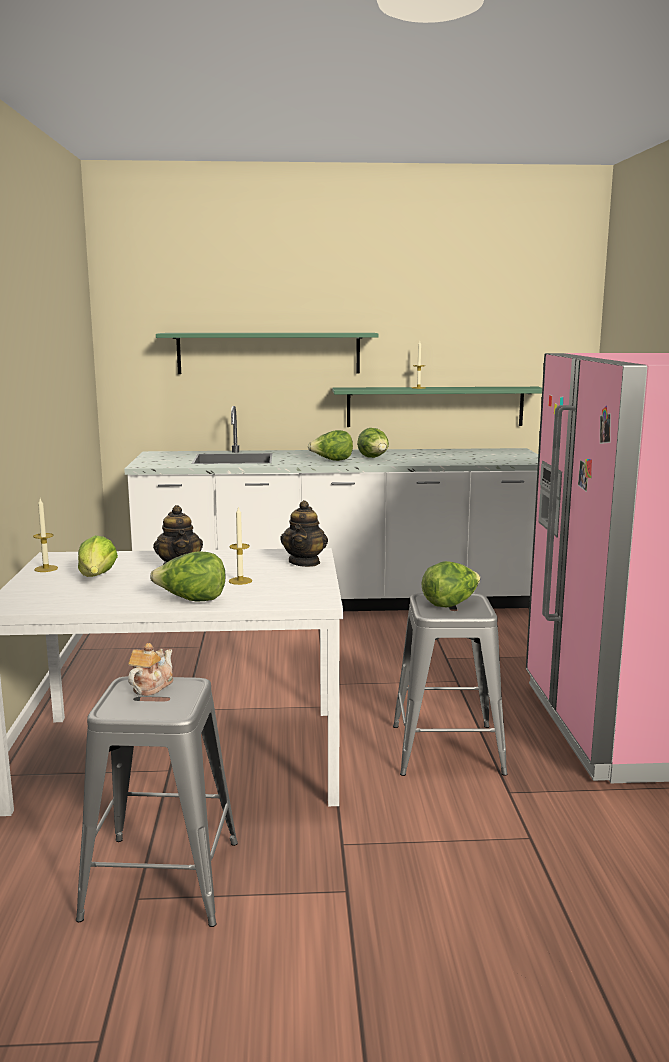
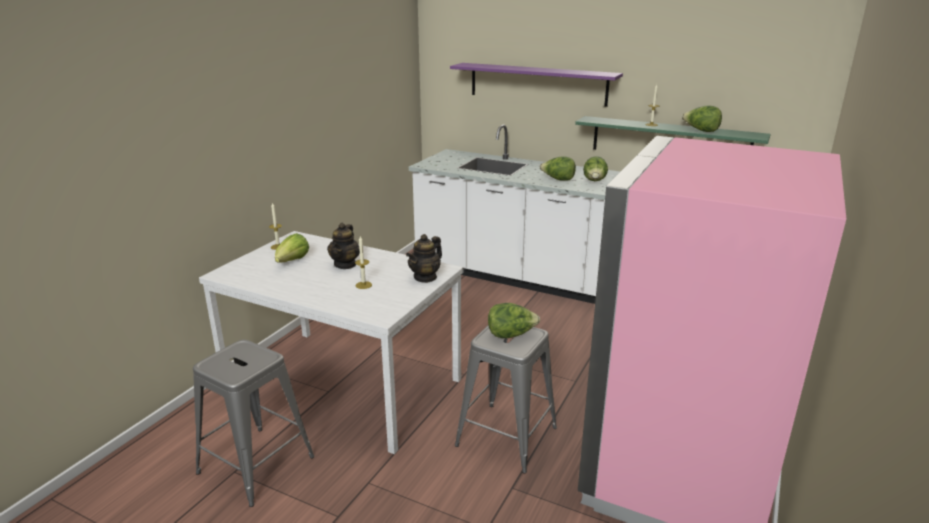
camera: 30 degrees right, 10 degrees up
(151, 686) = (247, 352): teapot -> none
(191, 600) = (314, 296): lettuce -> lettuce (701, 131)
(268, 353) = (537, 84): green shelf -> purple shelf

